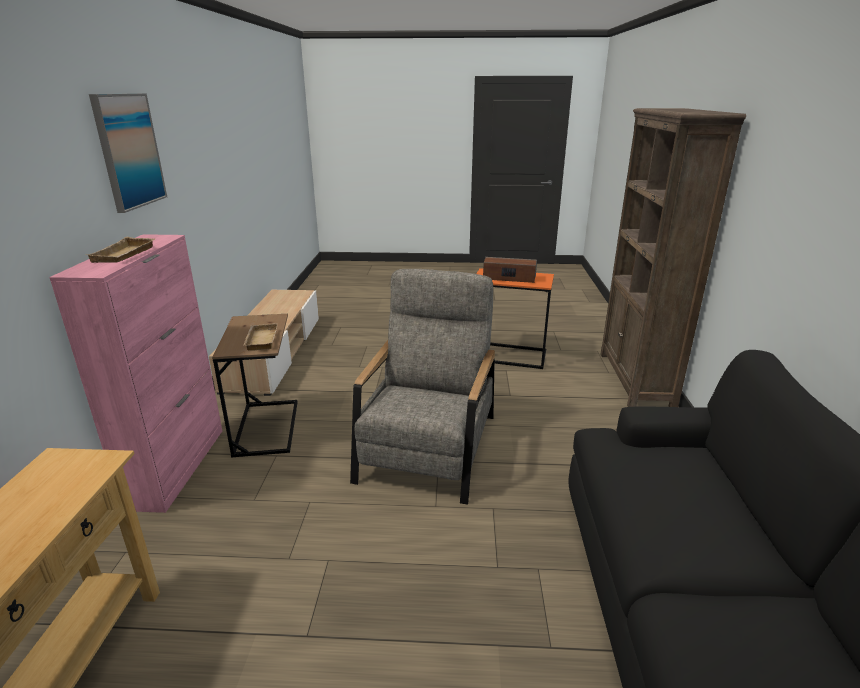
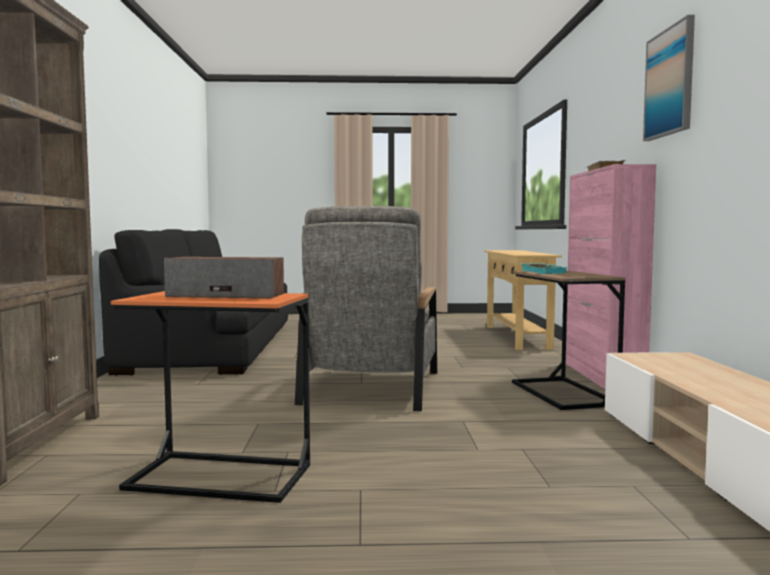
camera: 175 degrees right, 20 degrees down
(260, 340) = (546, 272): beige tray -> turquoise tray

